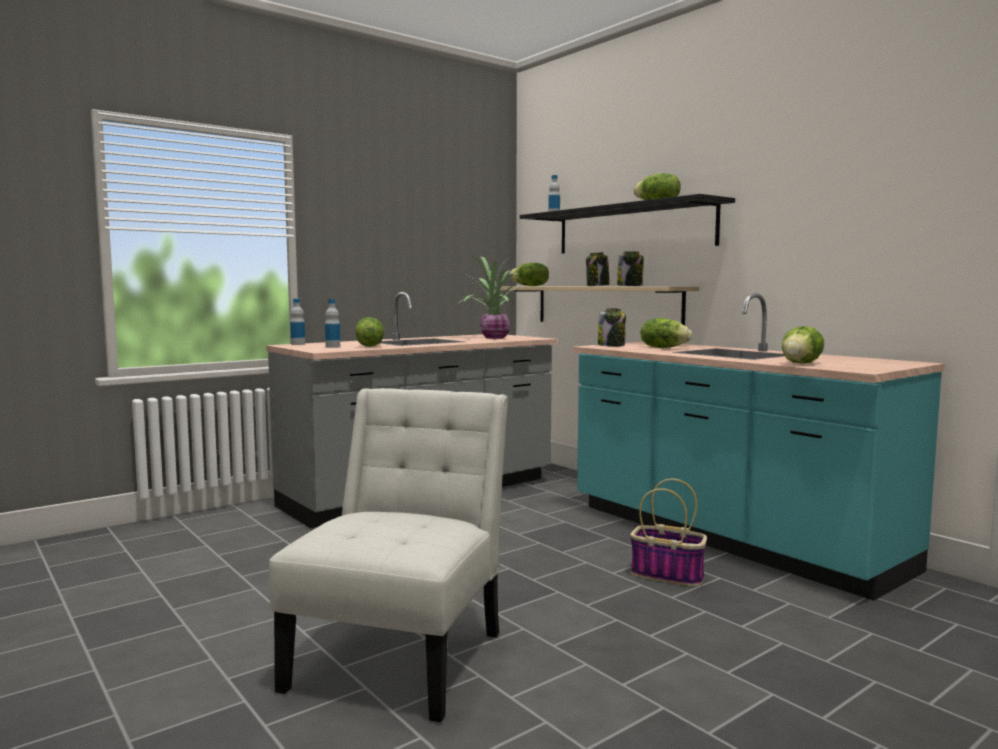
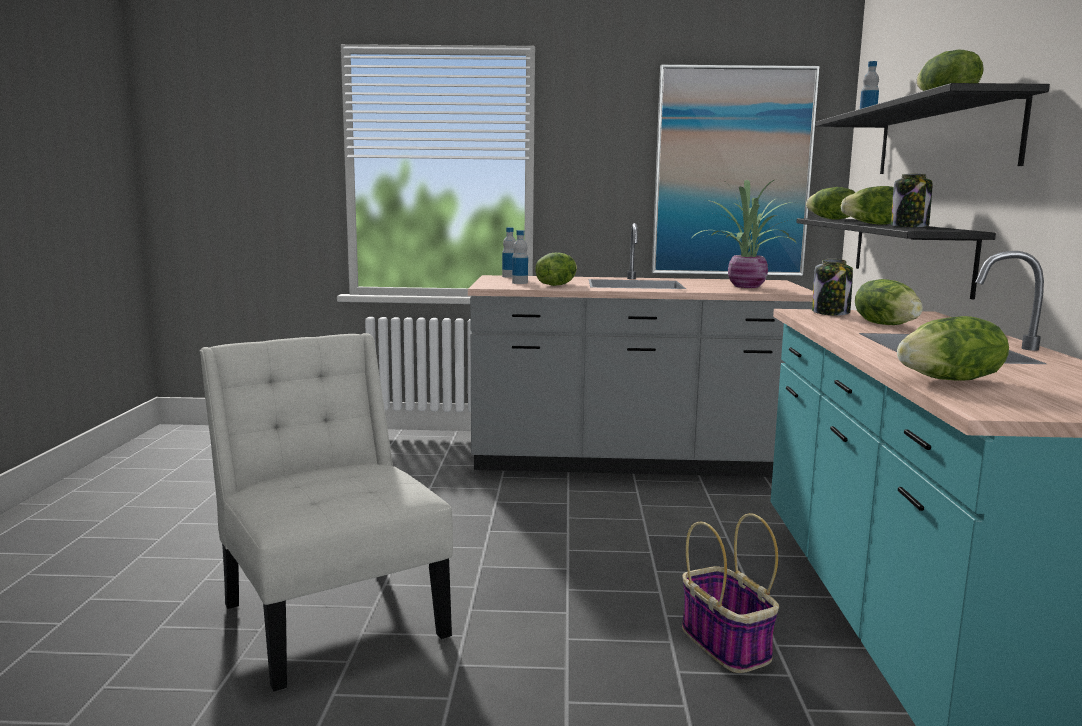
camera: 40 degrees right, 5 degrees up
(402, 655) = (331, 614): white chair -> white chair turned 90 degrees counterclockwise
(446, 252) = (732, 172): none -> picture
(597, 286) = (876, 224): jar -> lettuce
(606, 305) = (909, 253): beige shelf -> black shelf

